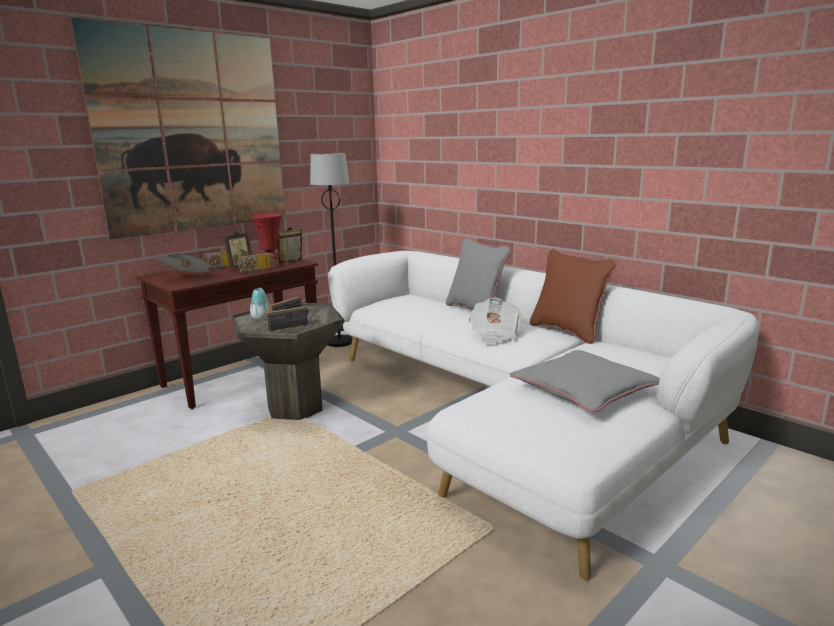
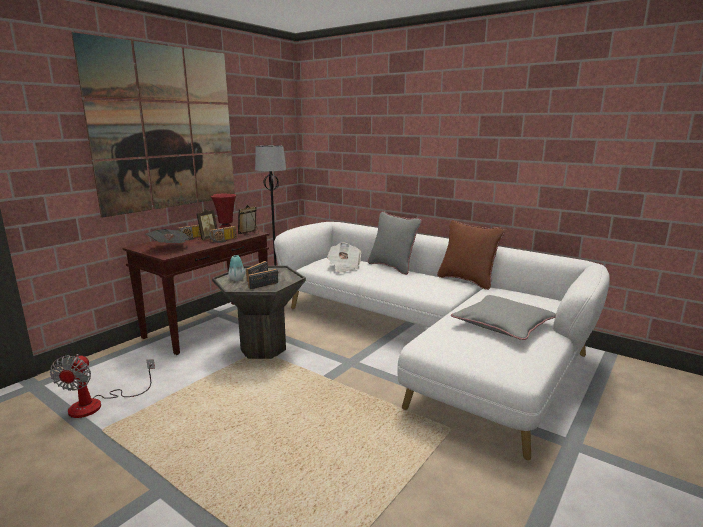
camera: 10 degrees left, 0 degrees up
(80, 460) = (97, 404): none -> fan
(494, 335) = (416, 285): newspaper -> newspaper (344, 267)

